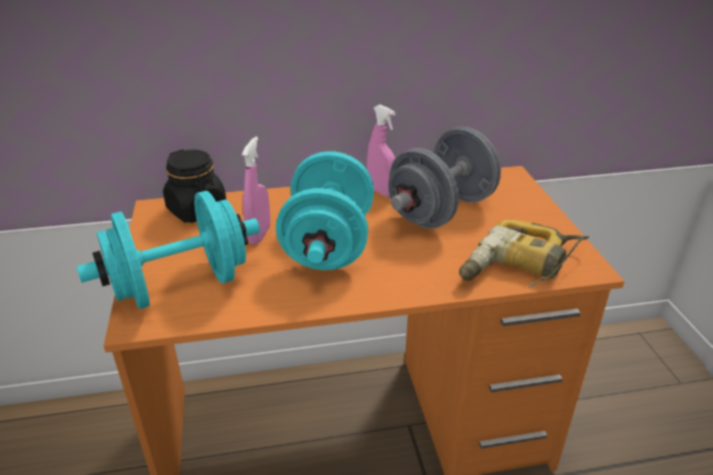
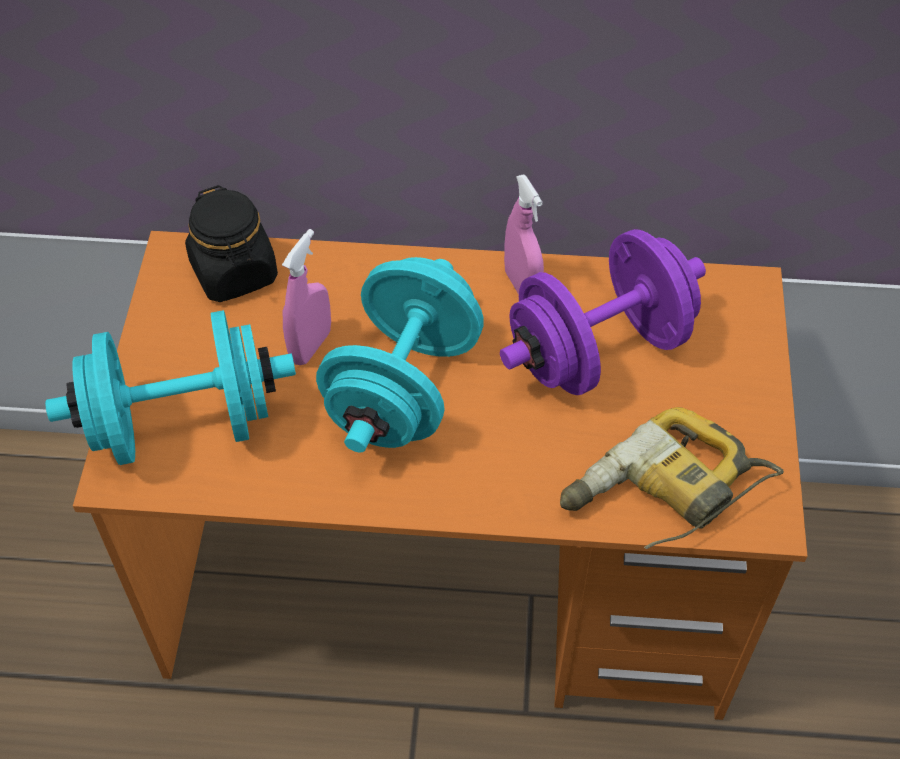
camera: 15 degrees right, 20 degrees up
(441, 210) = (599, 350): grey dumbbell -> purple dumbbell

